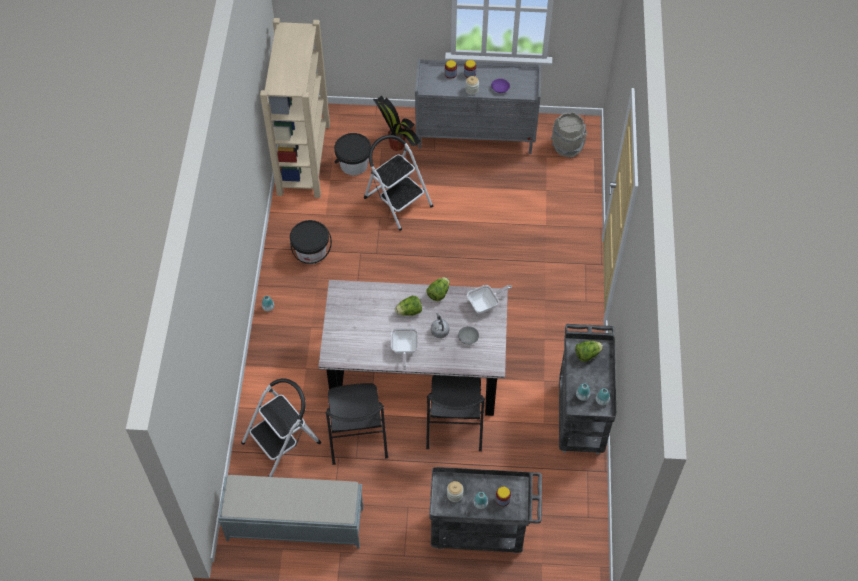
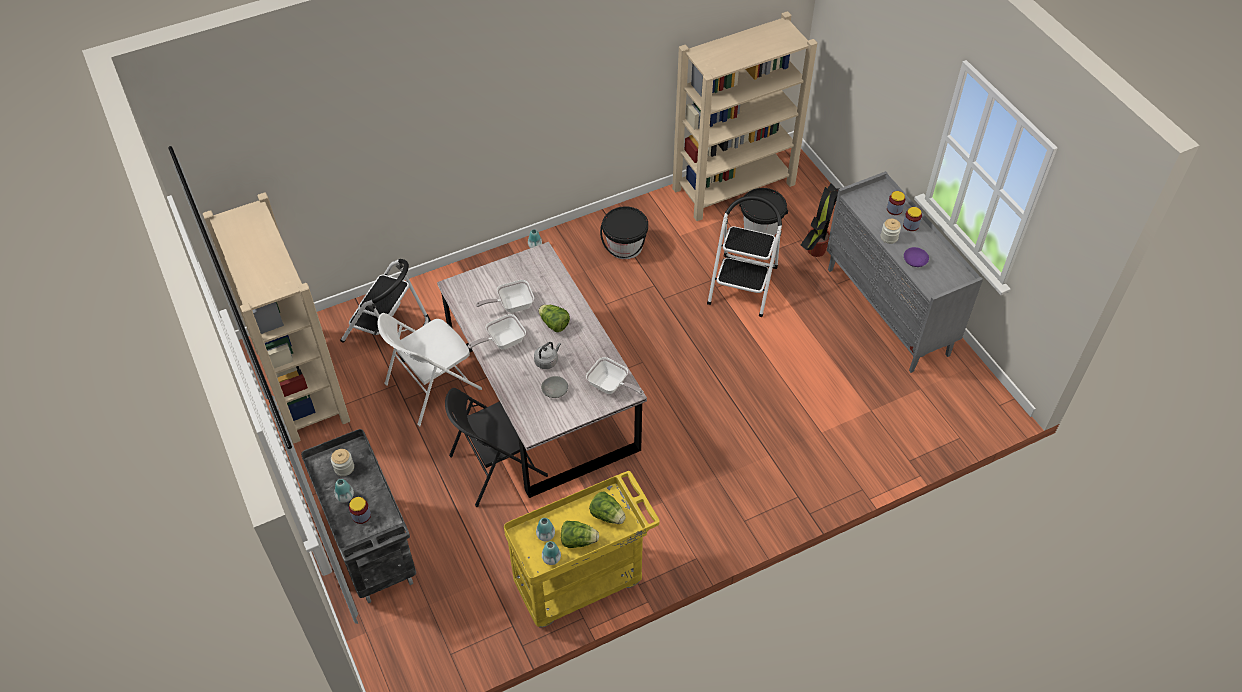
camera: 60 degrees right, 5 degrees down
(294, 523) = (301, 385): grey bench -> beige bookcase
(356, 433) = (433, 386): black chair -> white chair
(374, 329) = (512, 305): none -> frying pan
(438, 293) = (595, 338): lettuce -> lettuce (578, 540)
(567, 147) = (951, 403): grey bucket -> none
(580, 414) = (584, 584): black cart -> yellow cart

